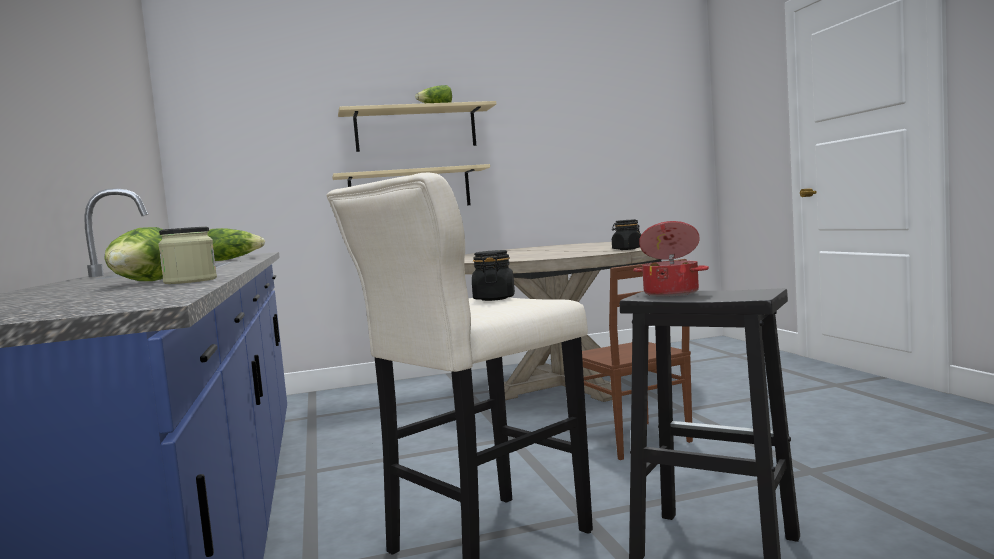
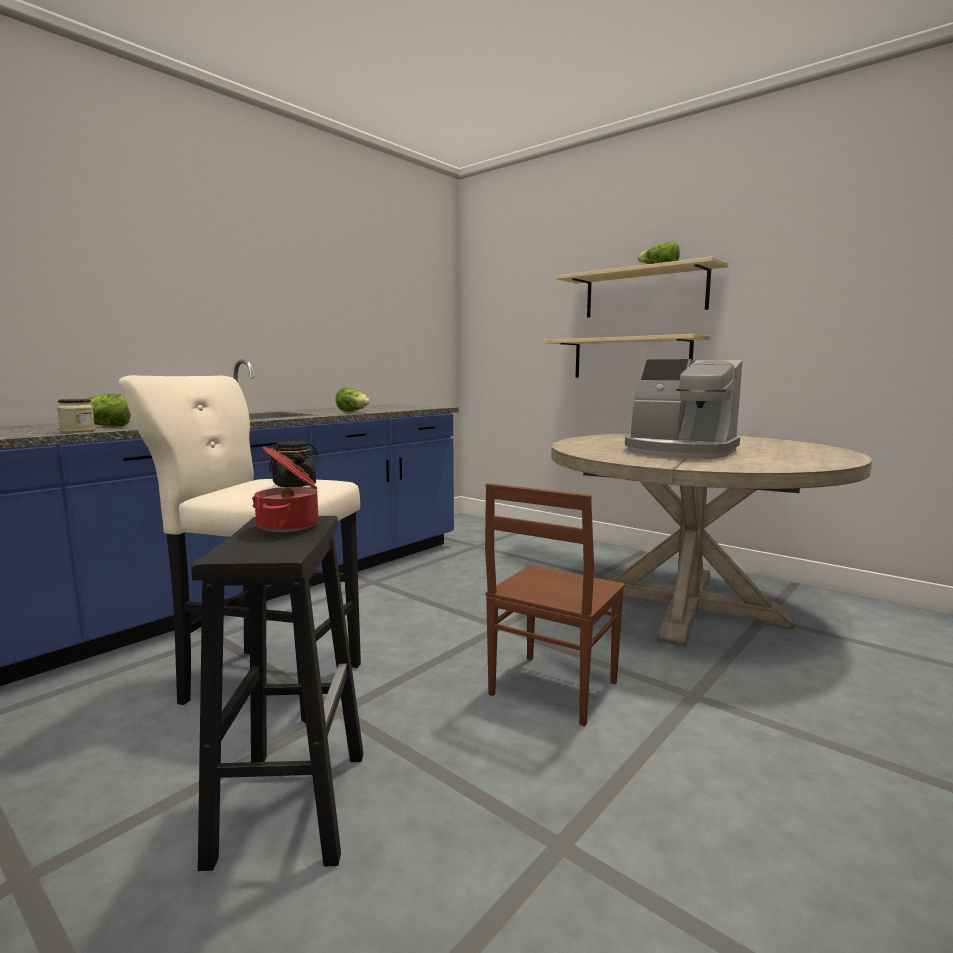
camera: 55 degrees right, 5 degrees up
(564, 251) = (679, 451): none -> coffee machine
(627, 249) = (706, 465): black jar -> none

